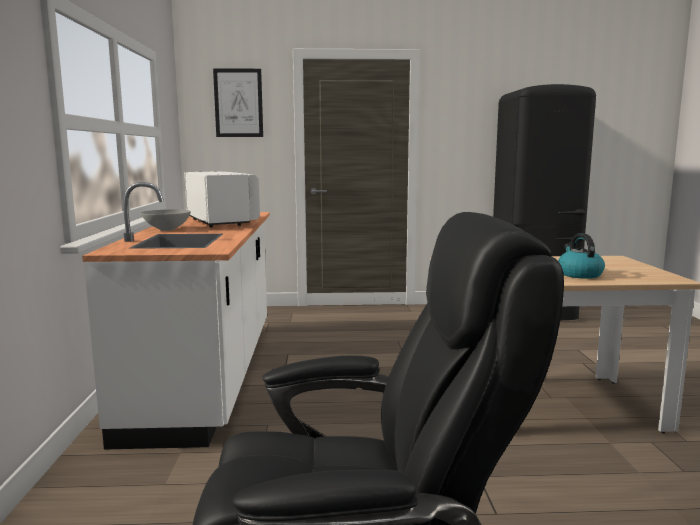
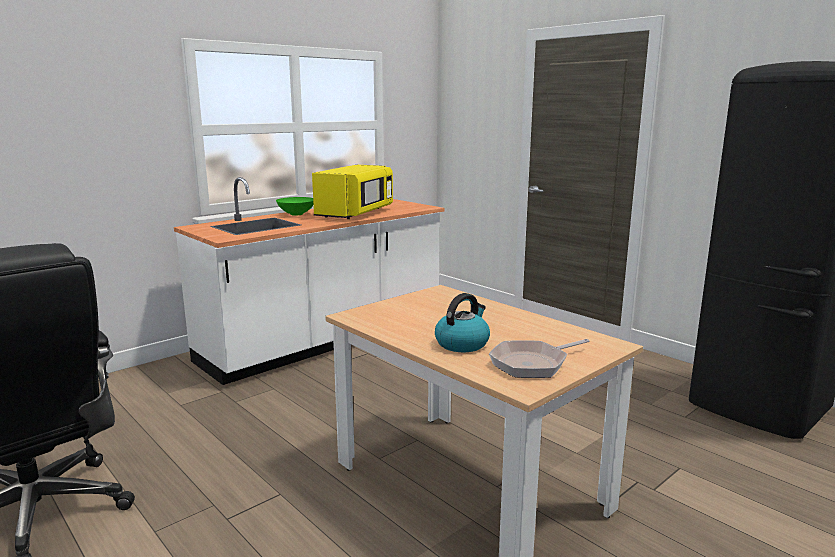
camera: 50 degrees right, 5 degrees up
(168, 229) = (297, 214): grey bowl -> green bowl
(221, 222) = (356, 213): white microwave -> yellow microwave
(238, 103) = (479, 91): picture -> none
(634, 271) = (533, 363): none -> frying pan

